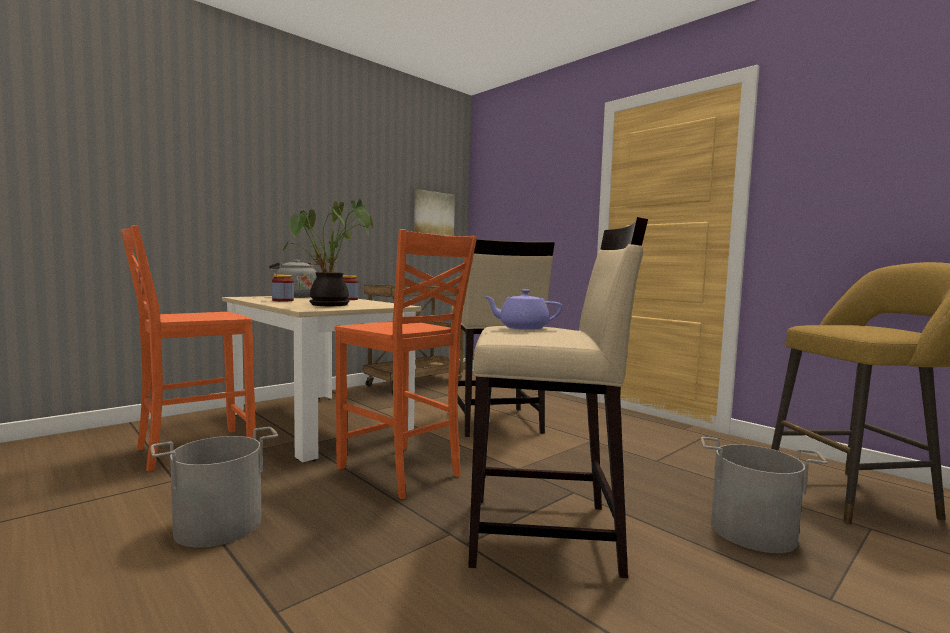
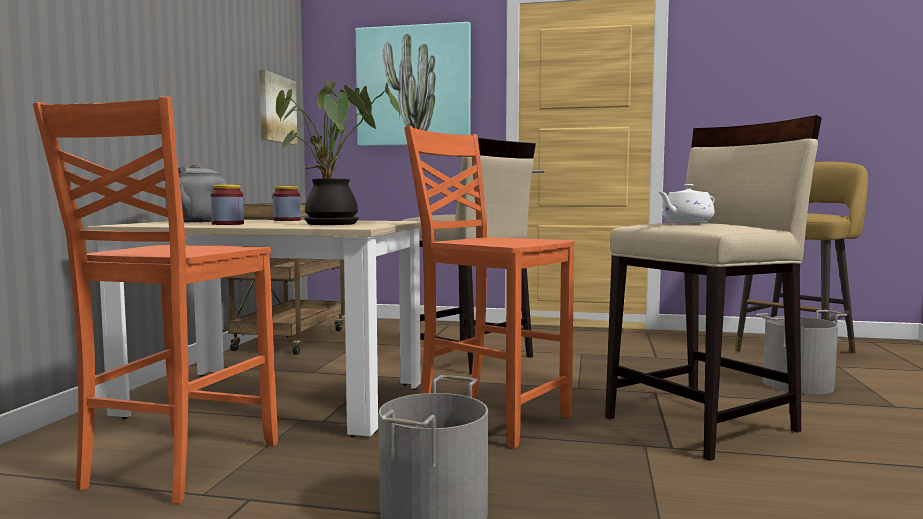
camera: 35 degrees left, 0 degrees up
(401, 472) = (491, 417): orange chair -> orange chair turned 150 degrees counterclockwise
(522, 328) = (686, 222): purple teapot -> white teapot
(534, 193) = (414, 86): none -> picture

